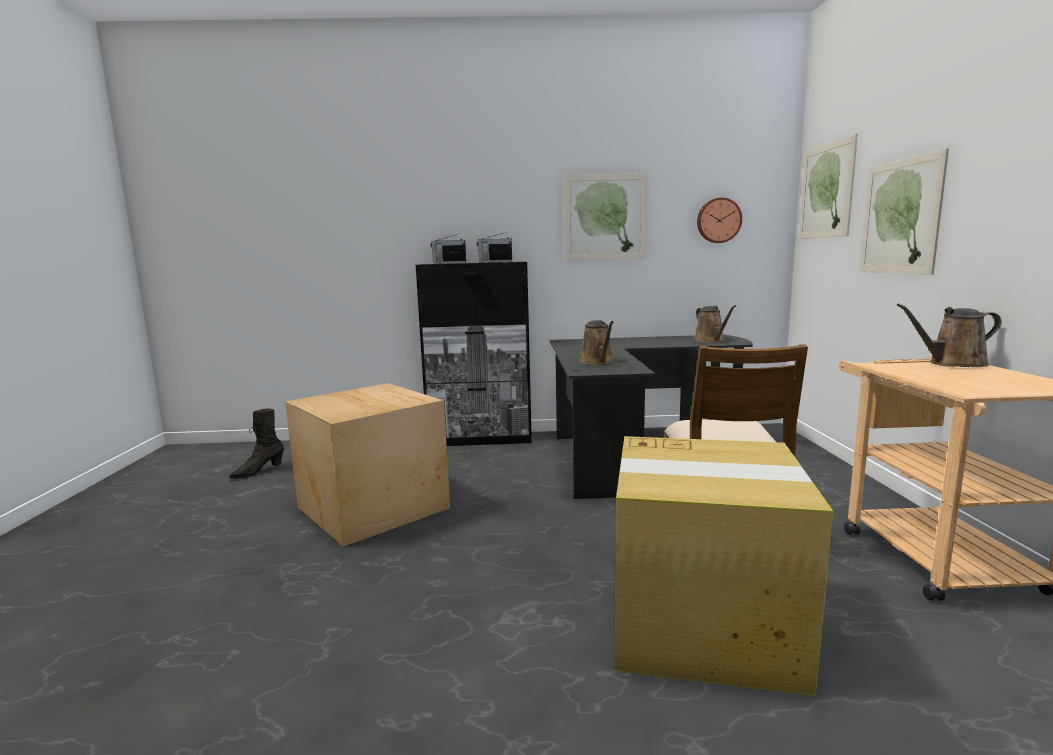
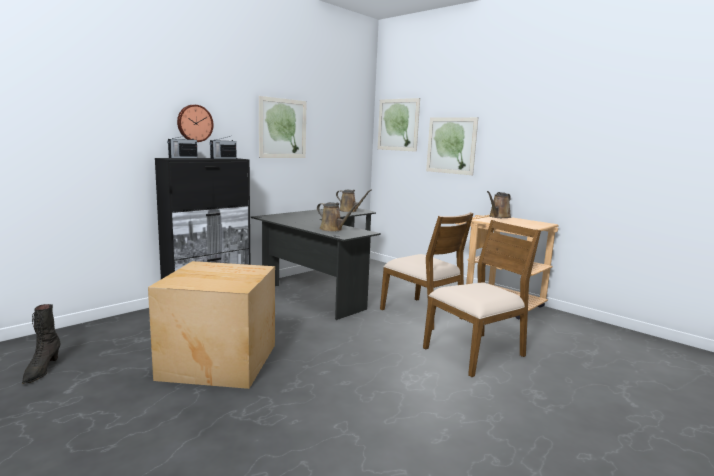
camera: 45 degrees left, 0 degrees up
(705, 623) = (476, 352): cardboard box -> brown chair
(718, 220) = (340, 135): wall clock -> wall clock (194, 123)

